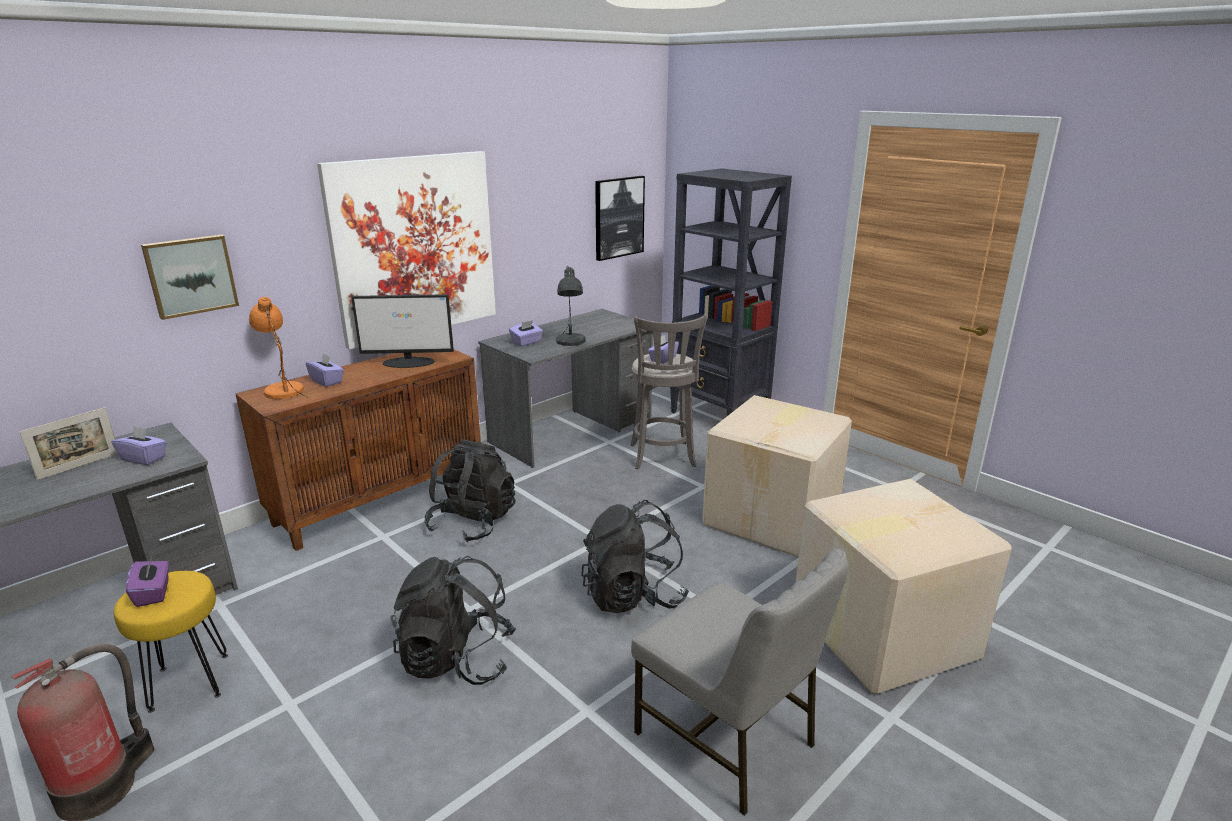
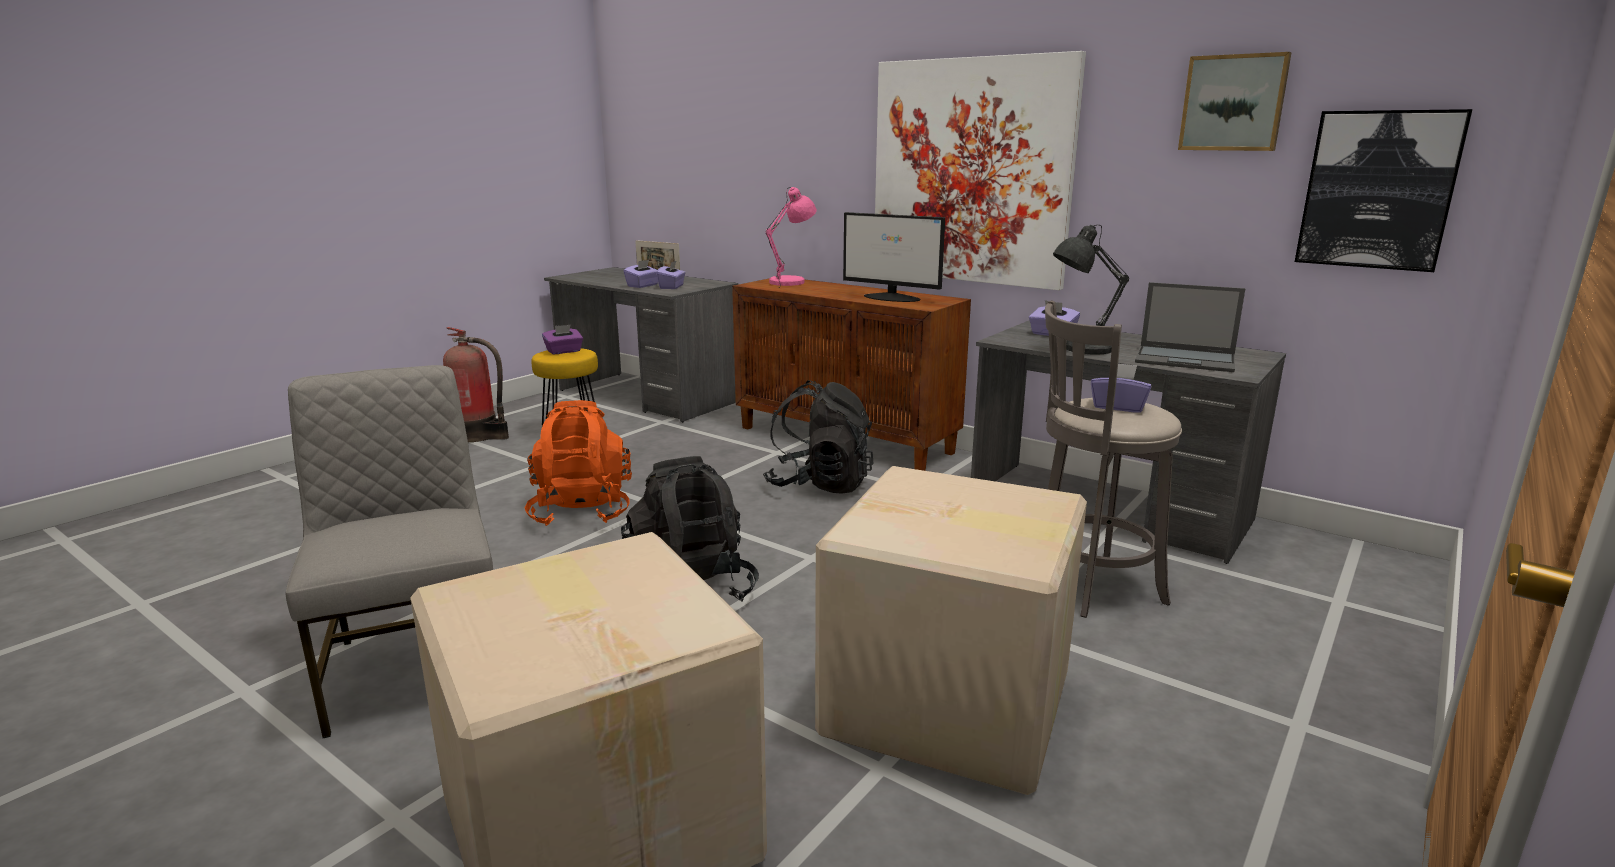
camera: 80 degrees right, 5 degrees down
(190, 275) = (773, 161): picture -> picture (1233, 103)
(283, 390) = (791, 282): orange table lamp -> pink table lamp
(327, 381) = (820, 287): purple tissue box -> purple tissue box (643, 285)
(409, 362) = (892, 298): monitor -> monitor turned 45 degrees counterclockwise
(456, 660) = (582, 511): black backpack -> orange backpack
(606, 327) = (1186, 359): none -> laptop
(719, 415) = (1343, 635): black bookcase -> none
(727, 739) = (417, 666): grey chair -> grey chair turned 120 degrees clockwise

